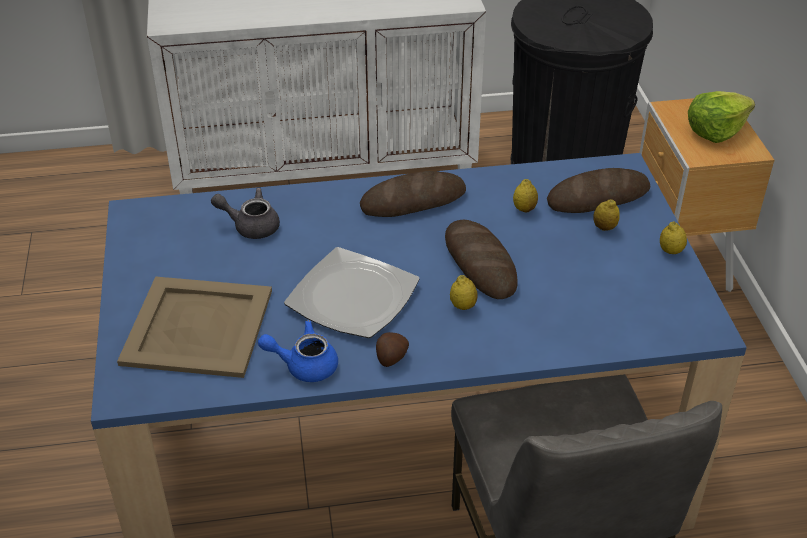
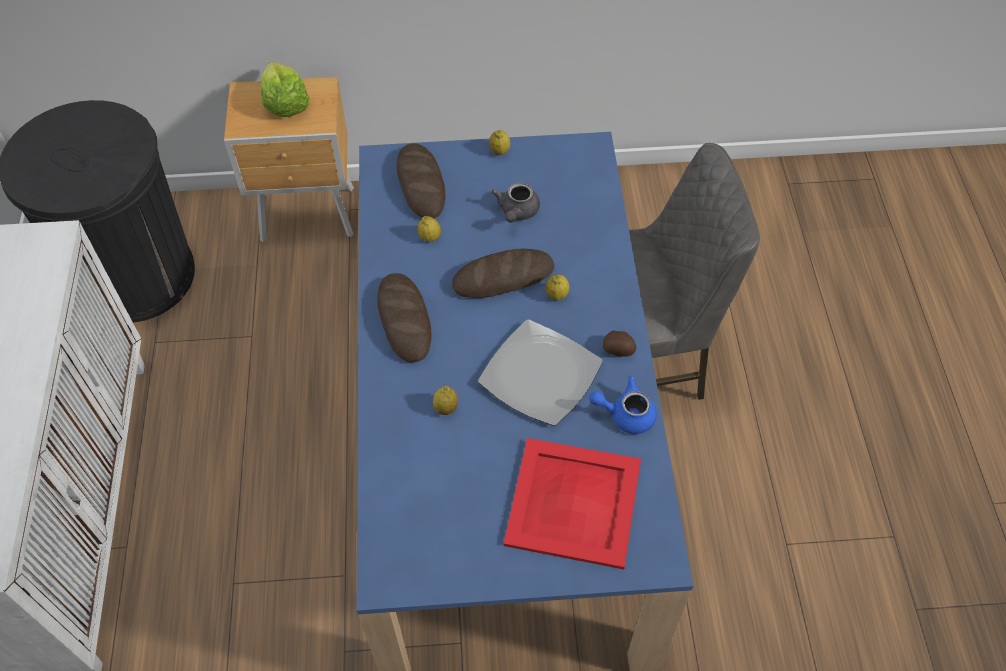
camera: 85 degrees left, 15 degrees up
(197, 326) = (572, 503): beige tray -> red tray
(251, 226) = (424, 461): grey teapot -> grey teapot (517, 212)
(304, 365) = (625, 414): blue teapot -> blue teapot turned 90 degrees clockwise
(604, 227) = (464, 187): lemon -> lemon (446, 408)

